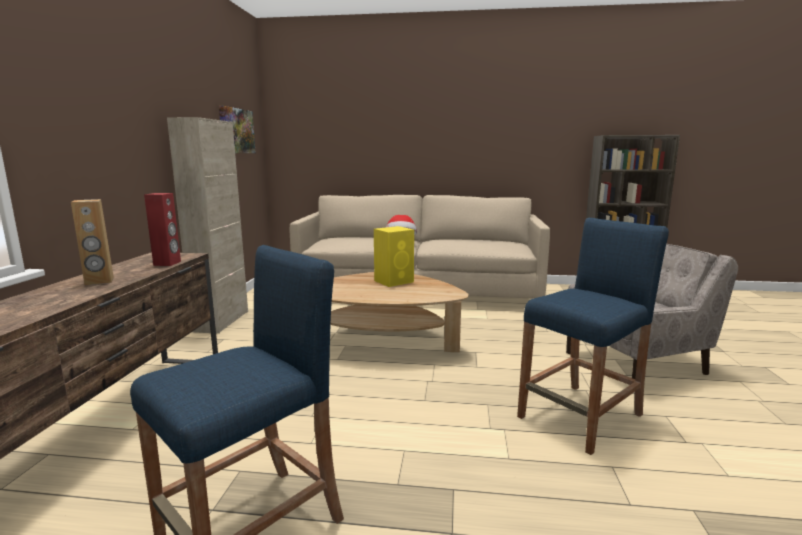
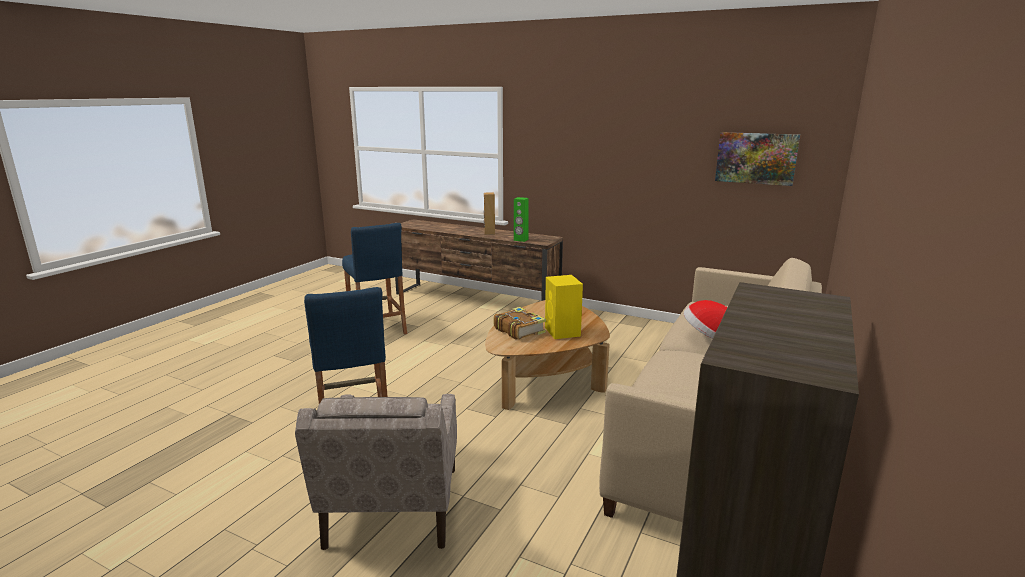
camera: 110 degrees right, 5 degrees up
(167, 263) = (521, 240): red speaker -> green speaker
(221, 321) = (634, 322): beige cabinet -> none
(405, 293) = (519, 330): none -> book

